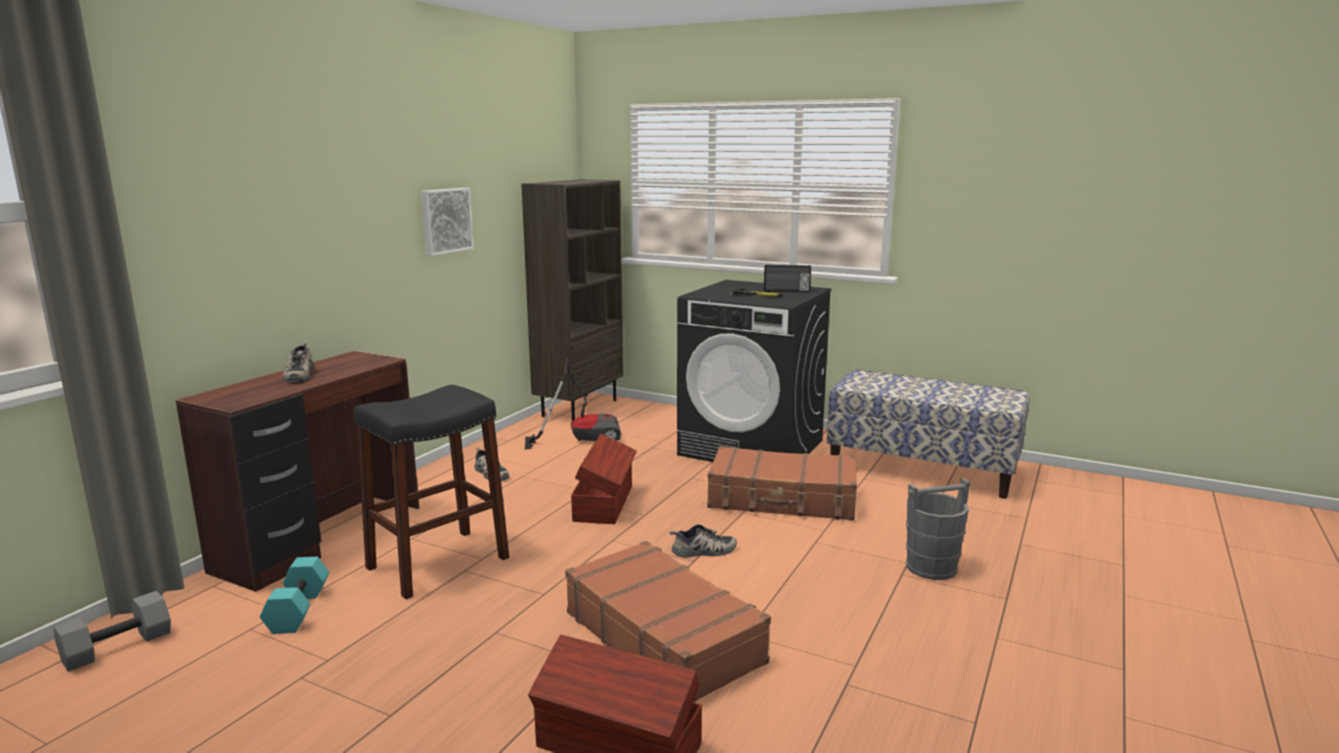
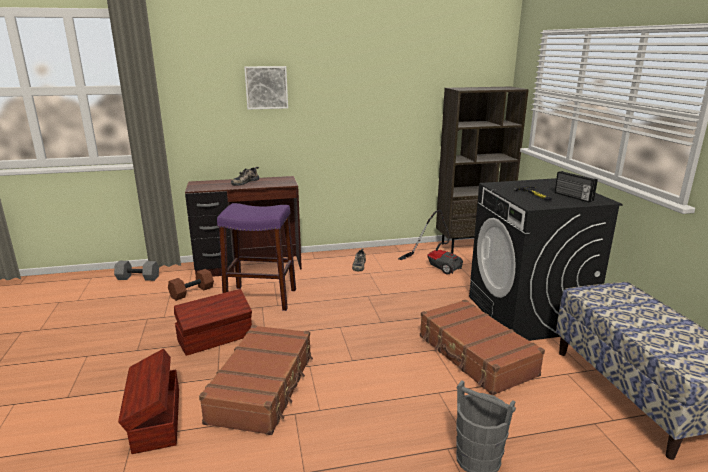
camera: 50 degrees right, 5 degrees up
(299, 610) = (192, 292): turquoise dumbbell -> brown dumbbell
(437, 563) = (260, 298): black stool -> purple stool
(445, 220) = (374, 108): picture -> picture (266, 87)
(605, 503) = (376, 305): brown storage box -> brown storage box (216, 338)
(703, 551) = (367, 358): shoe -> none

